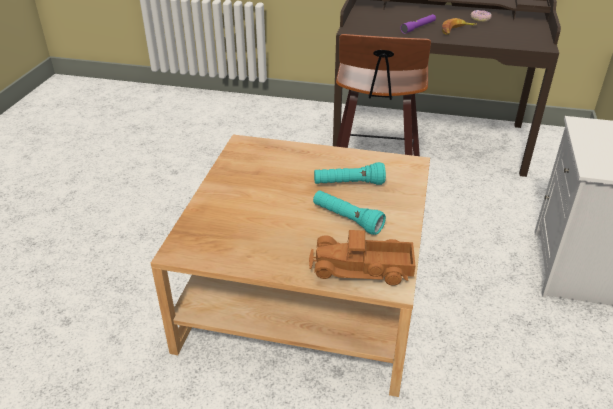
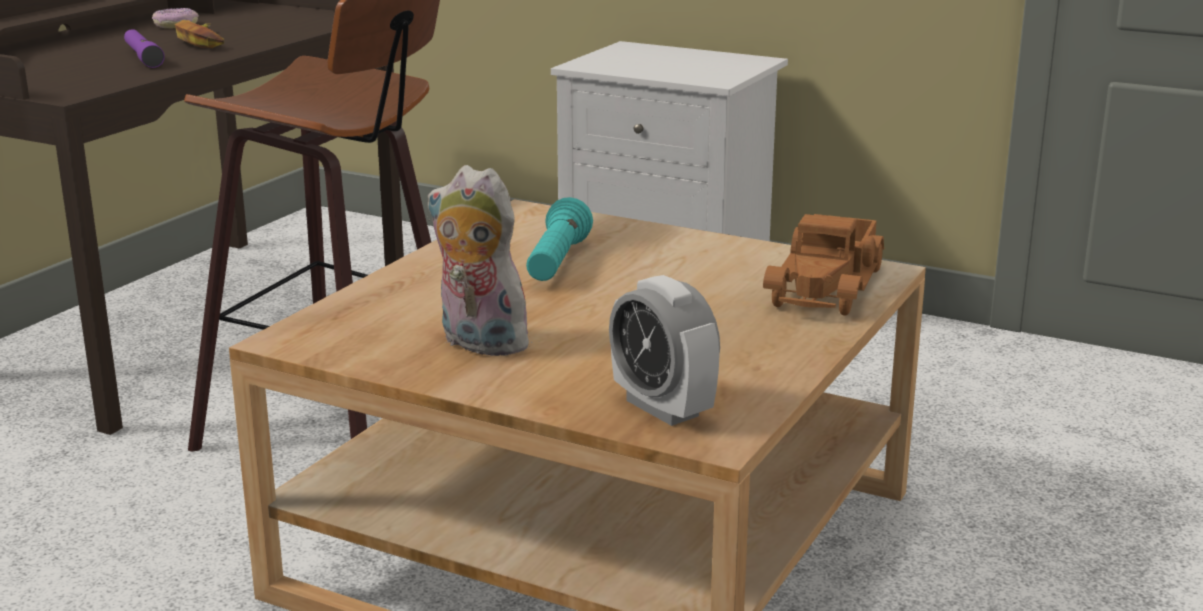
camera: 75 degrees left, 15 degrees down
(201, 235) = (662, 408): none -> alarm clock
(251, 181) = (477, 343): none -> plush toy
(347, 219) = (677, 278): turquoise flashlight -> none

